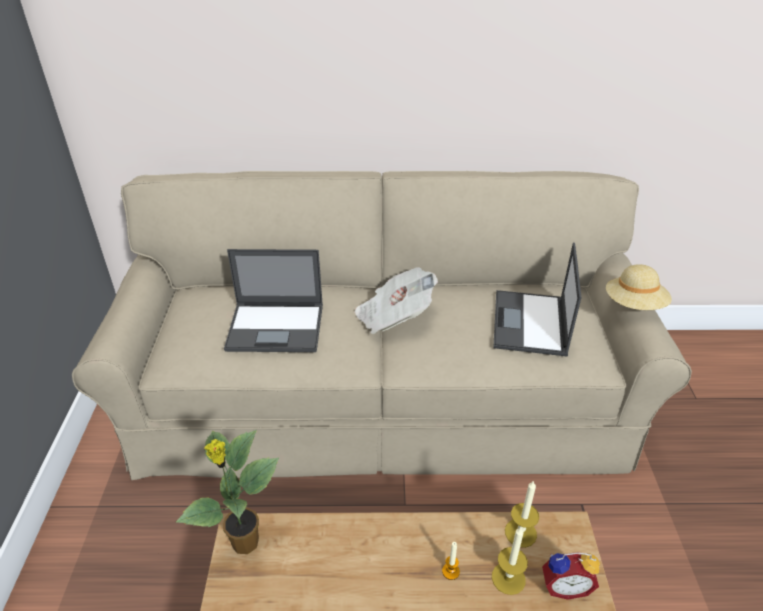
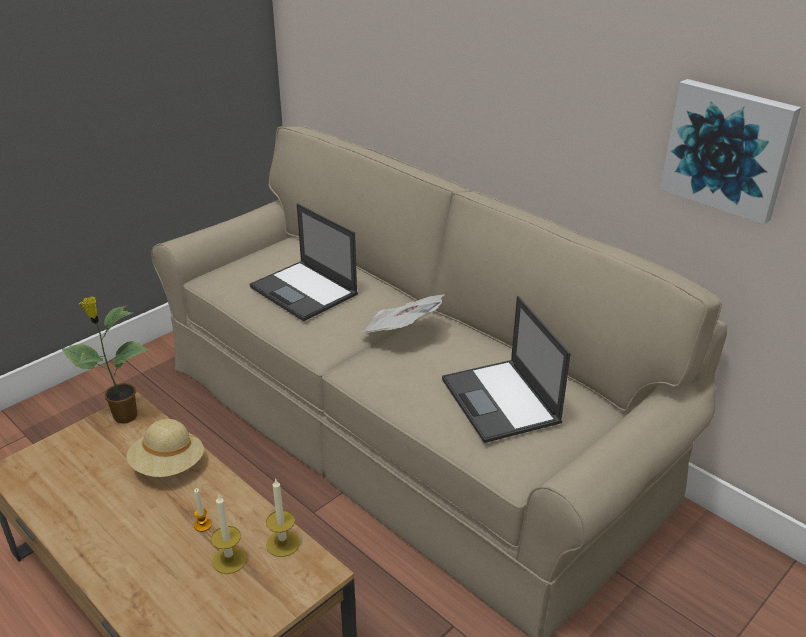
camera: 45 degrees right, 5 degrees down
(530, 324) = (501, 401): laptop -> laptop turned 75 degrees counterclockwise
(564, 585) = (256, 597): alarm clock -> none
(611, 66) = (728, 149): none -> picture
(634, 305) = (613, 439): beige hat -> beige hat (168, 466)

